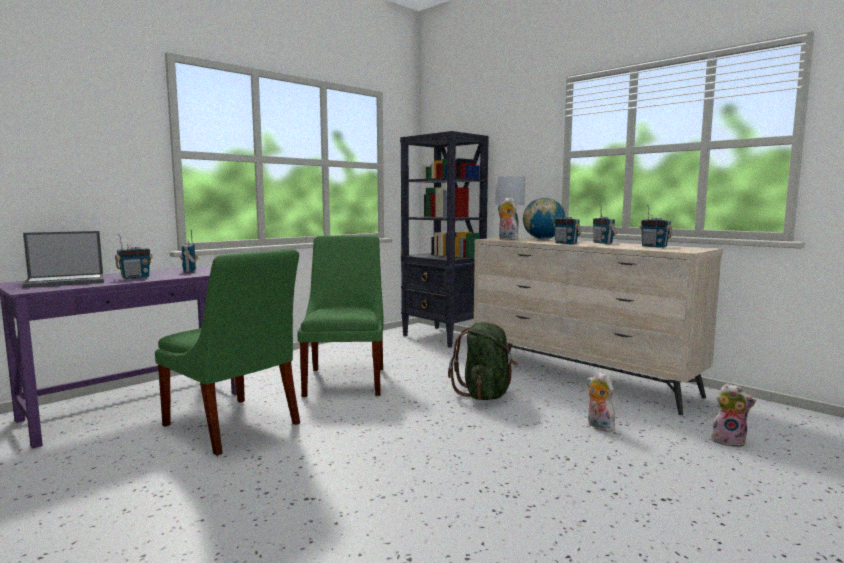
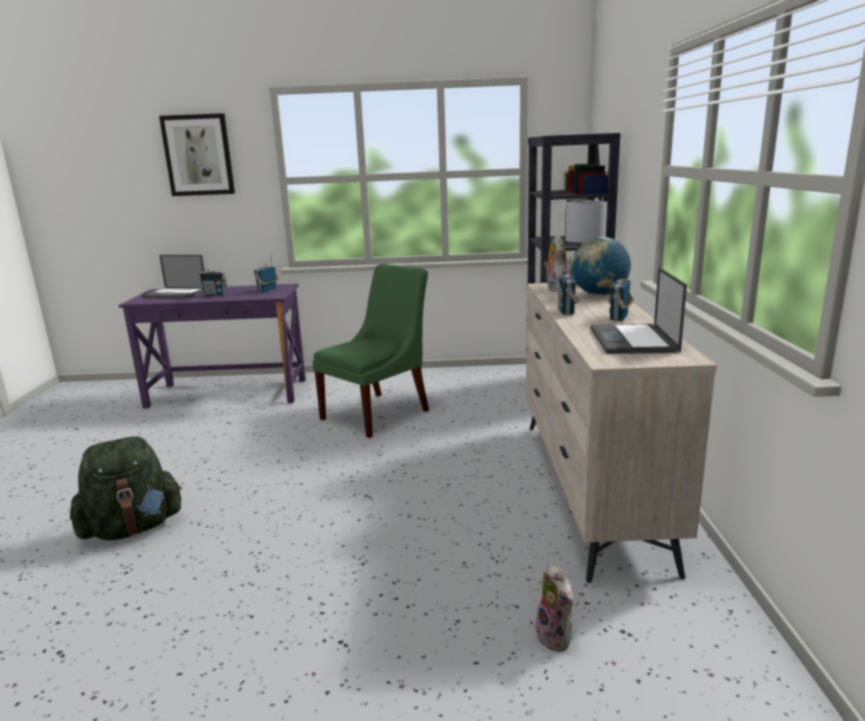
camera: 45 degrees right, 10 degrees up
(69, 112) = (198, 155): none -> picture
(234, 426) = (239, 430): green chair -> none
(485, 395) = (448, 470): green backpack -> green backpack (133, 528)
(598, 426) = (465, 549): plush toy -> none
(654, 246) = (633, 340): radio -> laptop

